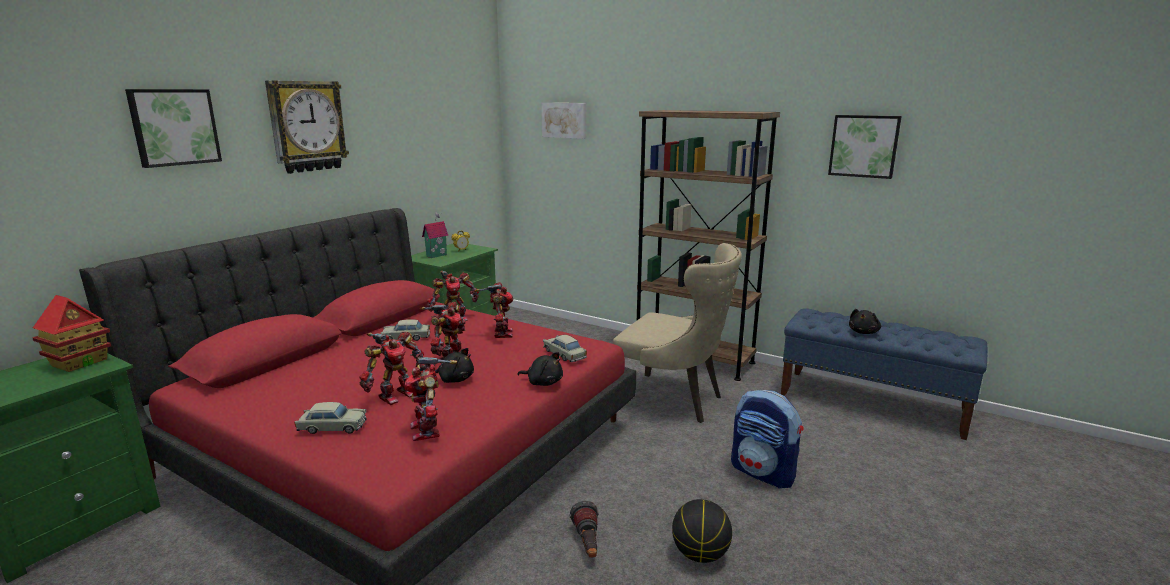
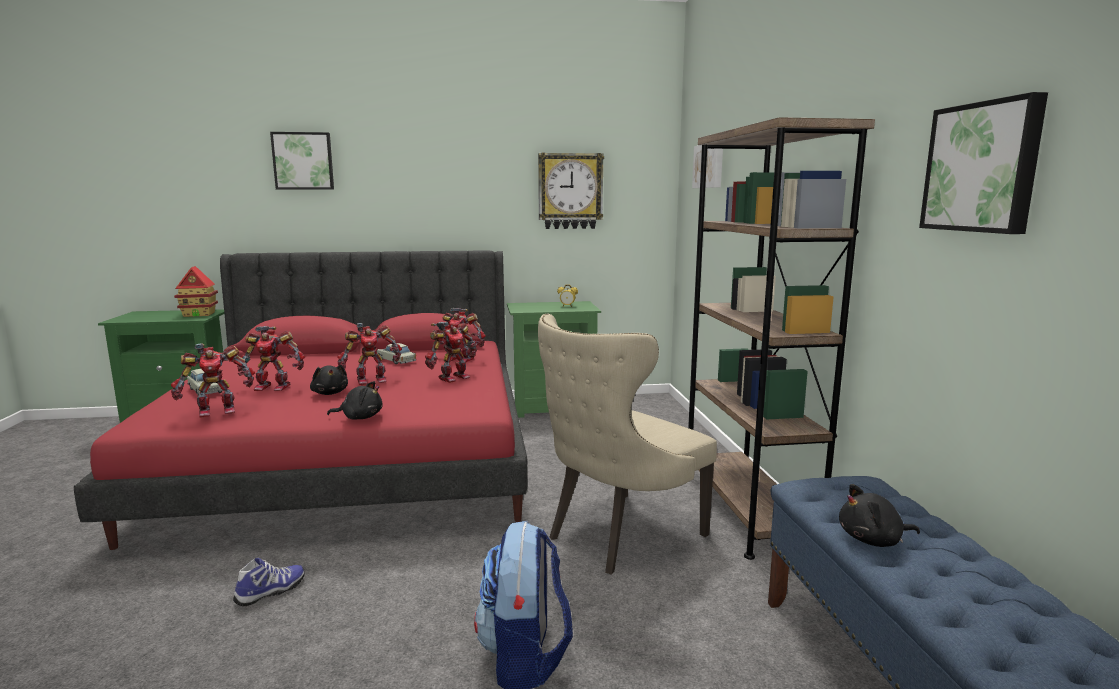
camera: 50 degrees right, 5 degrees down
(307, 126) = (418, 166): wall clock -> wall clock (570, 191)
(428, 430) = (216, 410): toy robot -> toy robot turned 150 degrees counterclockwise
(436, 255) = (536, 306): toy house -> none
(543, 382) = (360, 417): black plush toy -> black plush toy turned 75 degrees counterclockwise
(564, 354) = (436, 406): beige toy car -> none
(587, 544) = (271, 592): flashlight -> shoe
(674, 400) = (619, 535): beige chair -> beige chair turned 60 degrees clockwise
(699, 554) = (296, 668): basketball -> none

